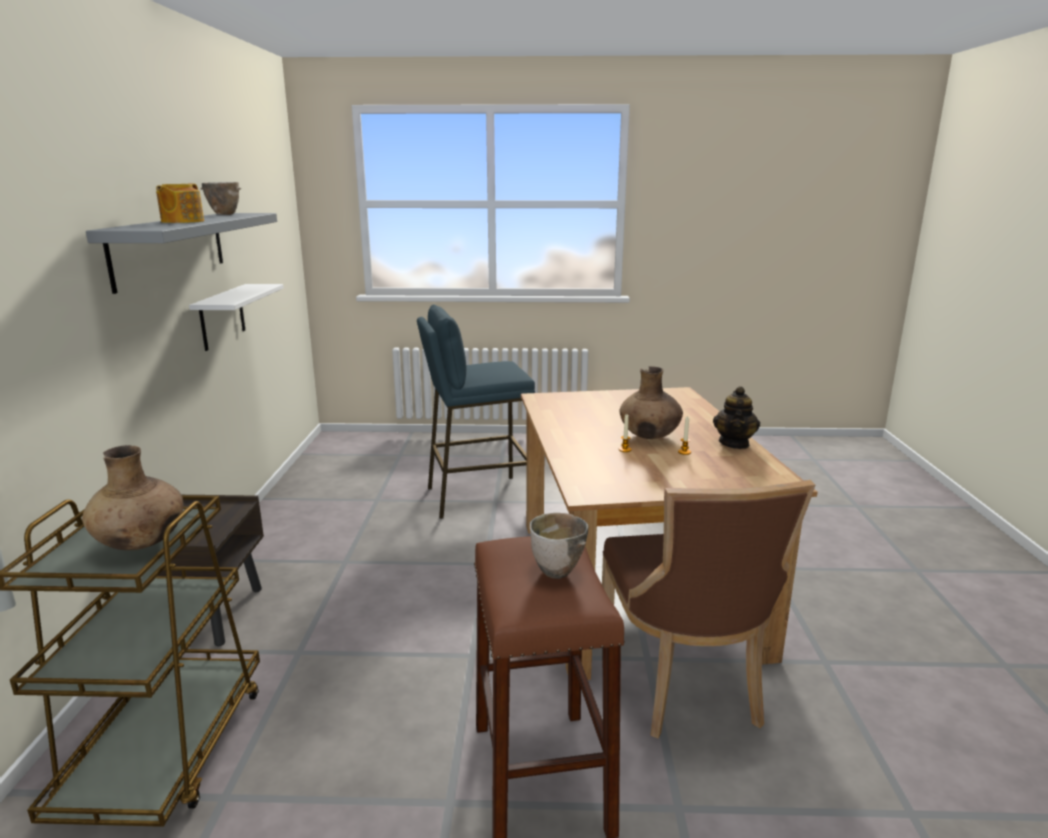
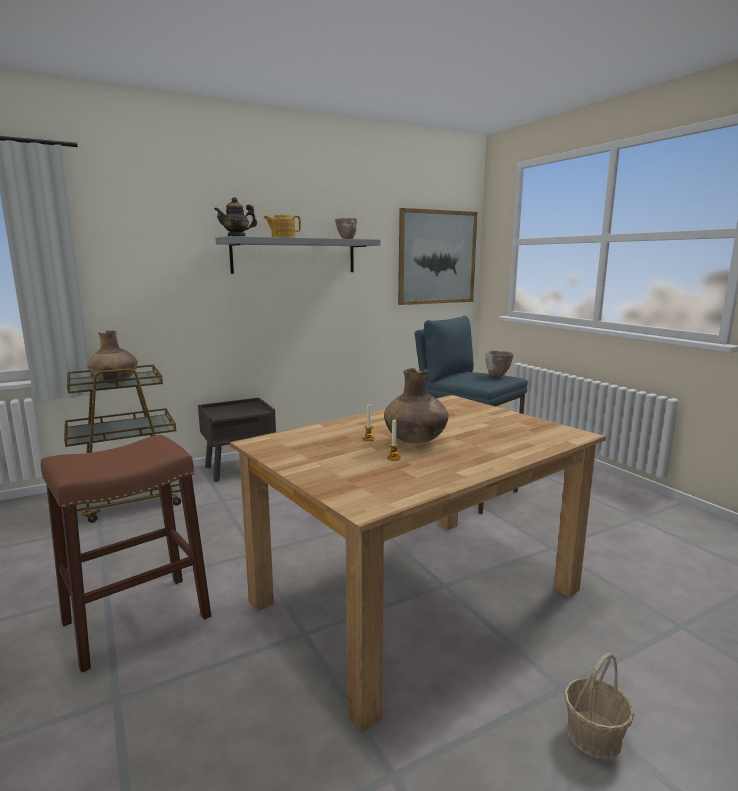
camera: 60 degrees right, 5 degrees down
(222, 317) = (344, 306): white shelf -> none
(275, 228) = (437, 257): none -> picture
(558, 572) = (123, 458): bowl -> bowl (497, 376)
(683, 683) = (281, 664): brown chair -> none
(734, 443) = (452, 474): teapot -> teapot (236, 236)
(815, 575) = (594, 735): none -> basket

